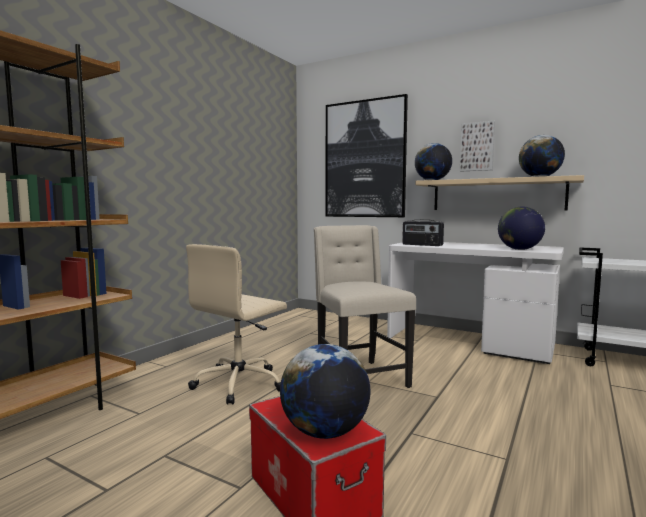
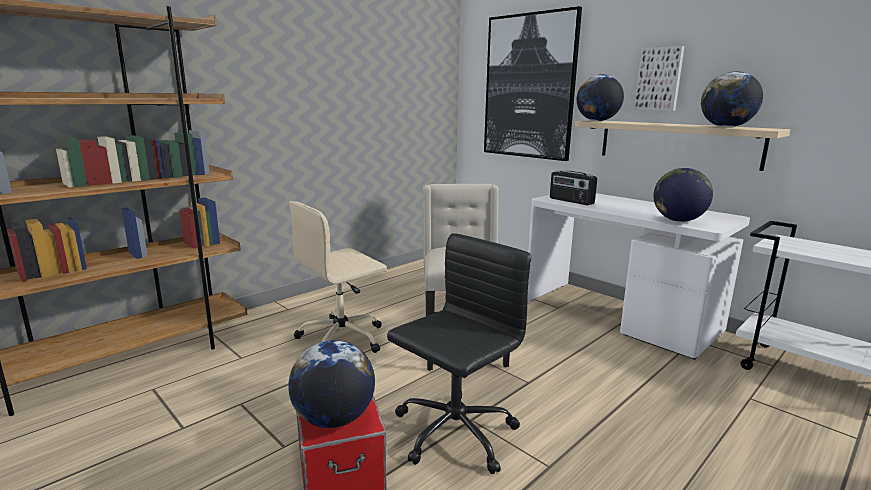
camera: 15 degrees right, 10 degrees up
(403, 446) = (453, 433): none -> black office chair

